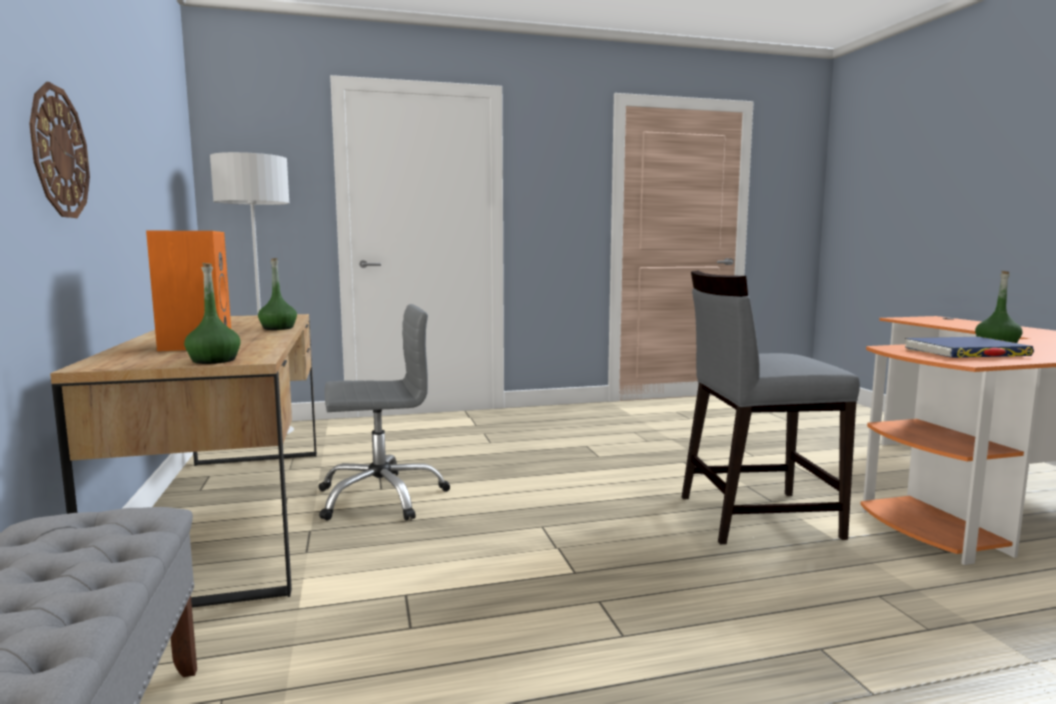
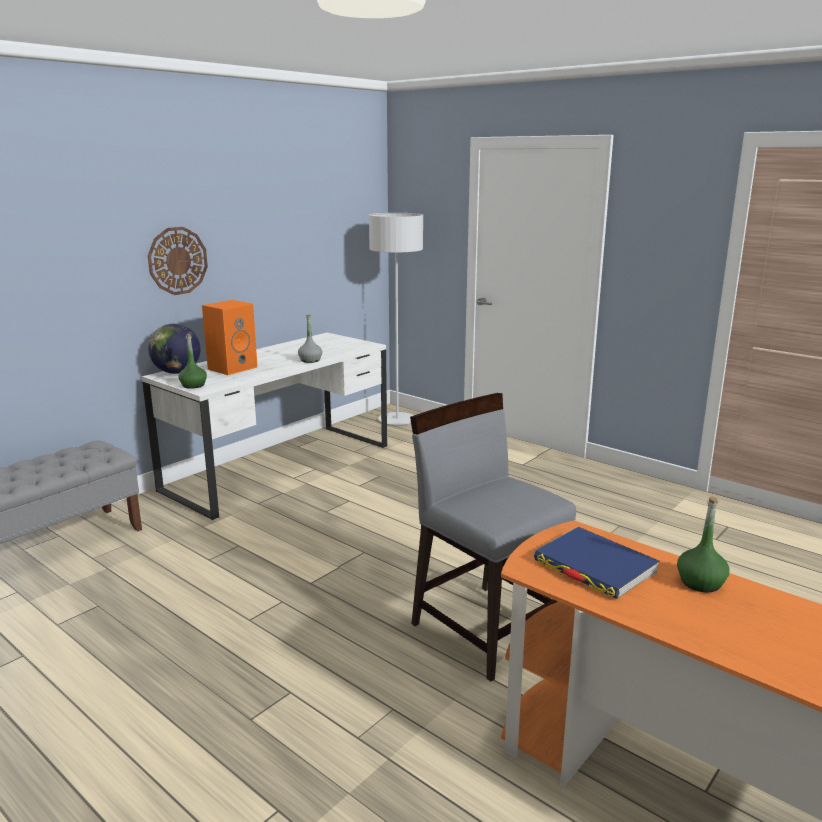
camera: 55 degrees right, 10 degrees up
(113, 360) = (177, 372): none -> globe
(233, 514) = (280, 467): brown desk -> white desk
(278, 328) = (310, 360): green bottle -> grey bottle
(381, 497) = (347, 490): grey office chair -> none

